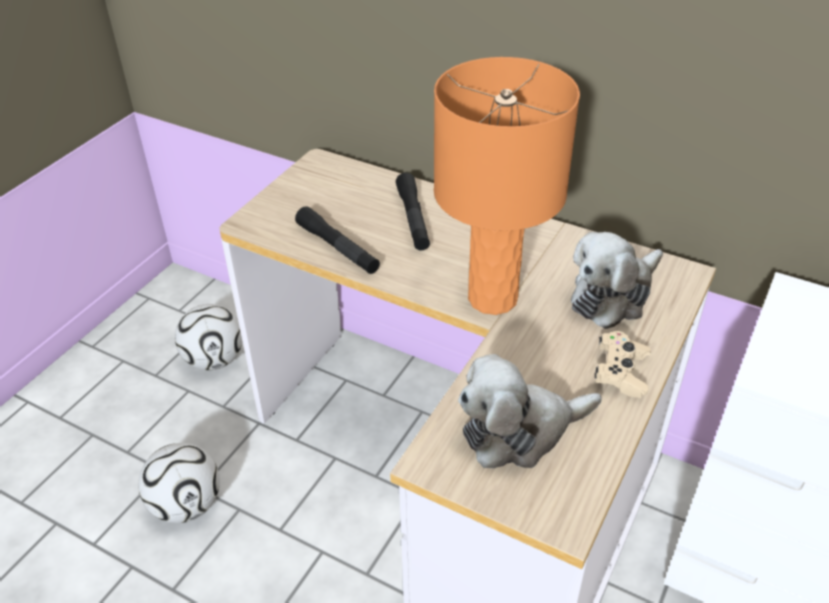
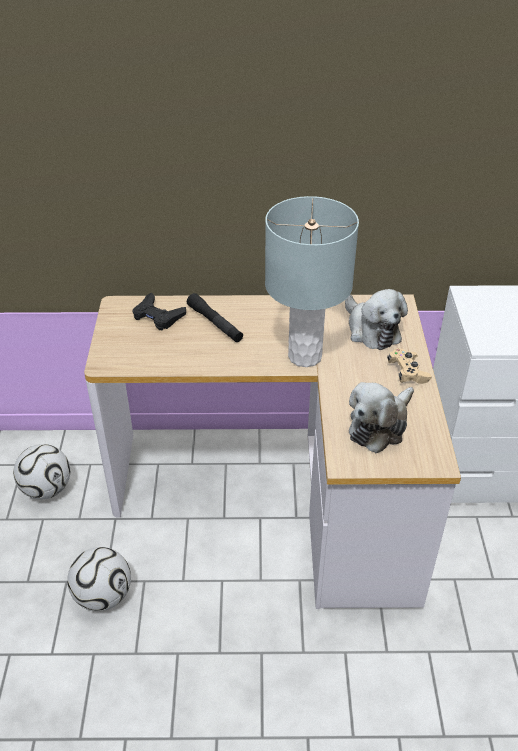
camera: 30 degrees left, 0 degrees up
(337, 248) = (181, 359): black flashlight -> none
(354, 189) = (158, 316): none -> black game controller
(493, 298) = (304, 356): orange table lamp -> grey table lamp
(613, 296) = (371, 330): plush toy -> plush toy turned 45 degrees counterclockwise

